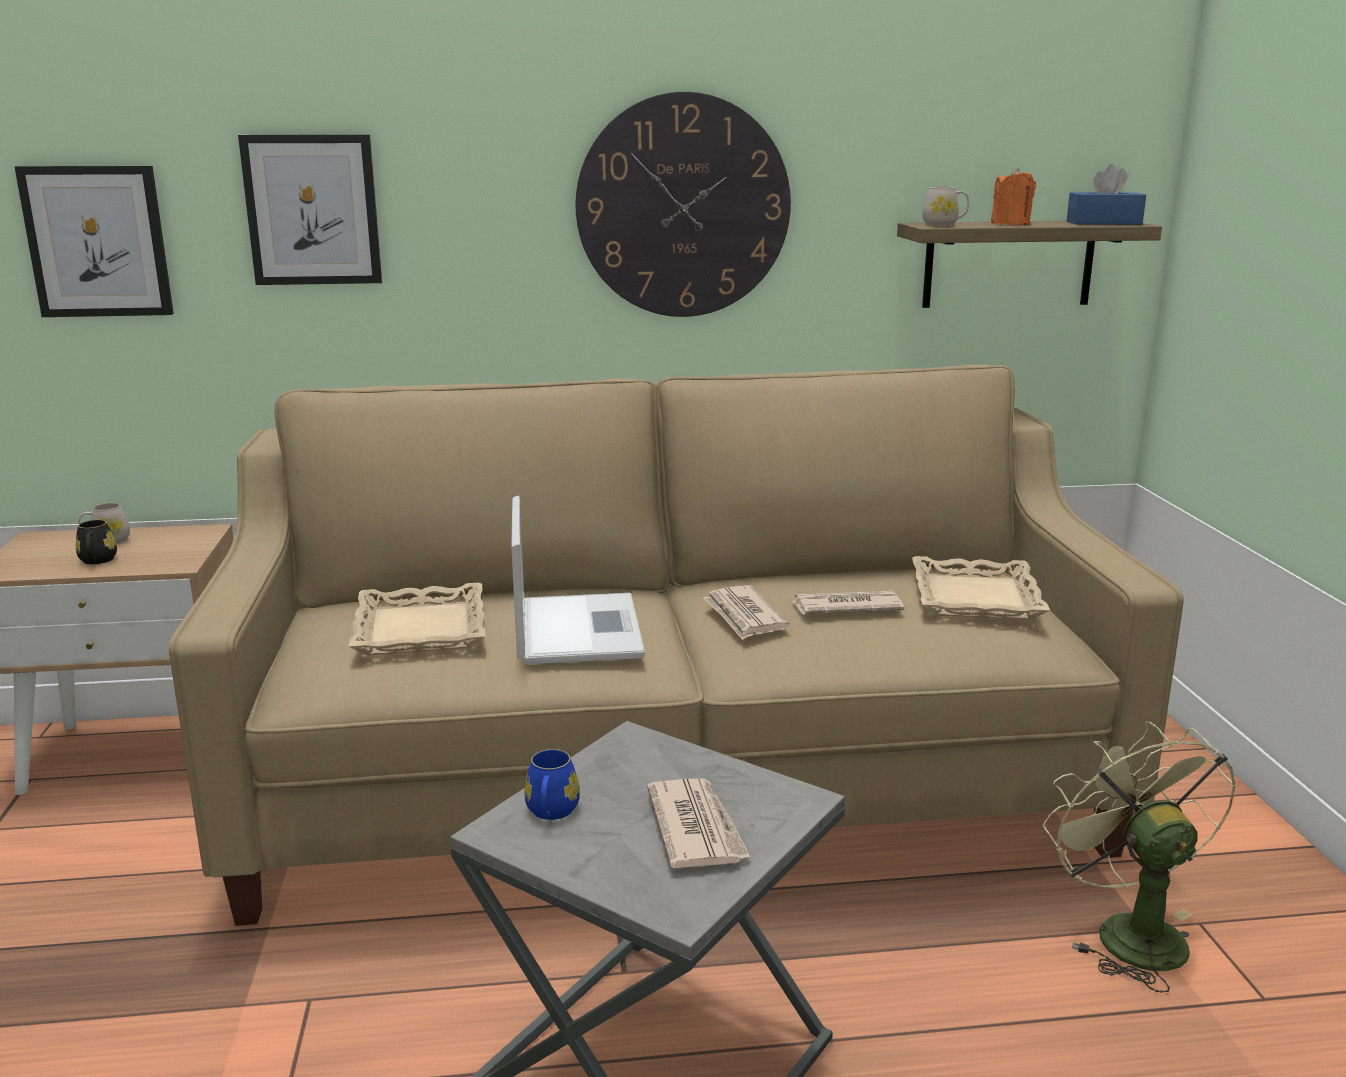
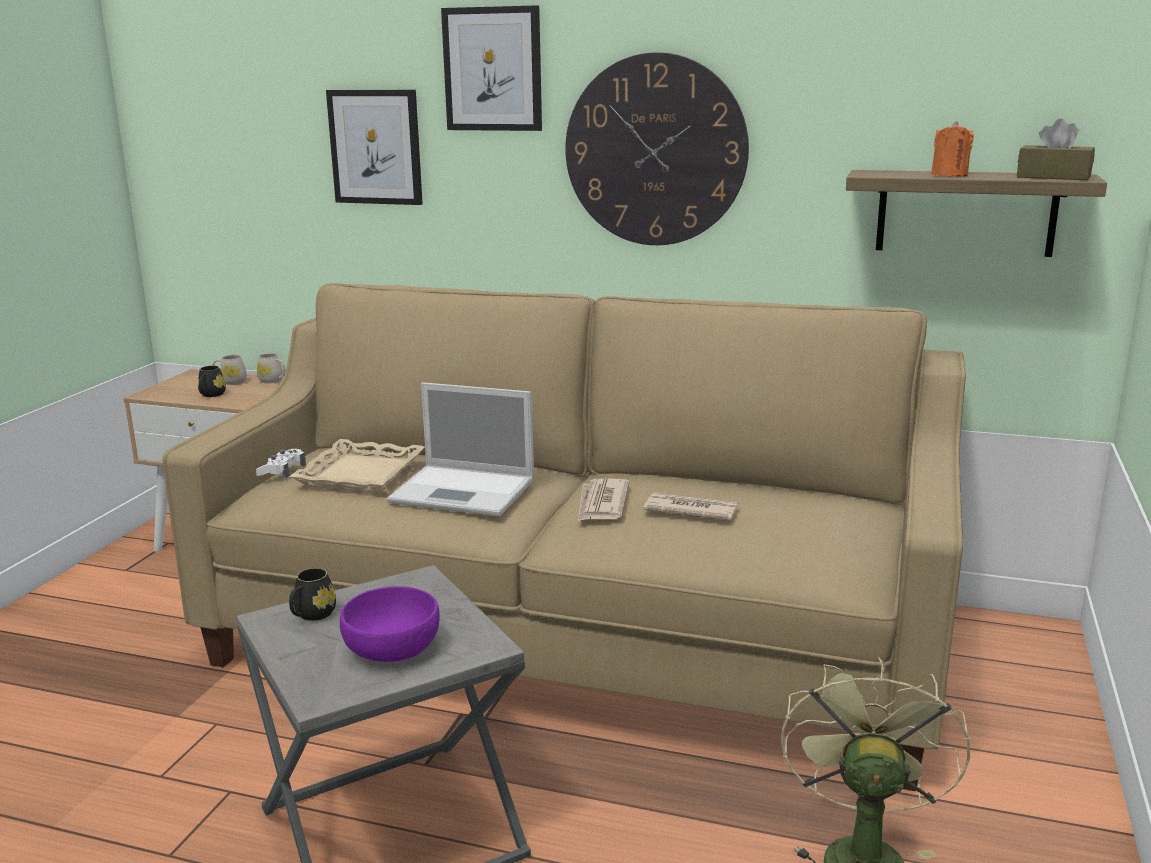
camera: 25 degrees right, 0 degrees up
(97, 242) = (239, 166): picture -> picture (493, 69)
(303, 642) = (282, 470): none -> white game controller
(551, 812) = (312, 615): blue mug -> black mug
(576, 628) = (465, 491): laptop -> laptop turned 90 degrees clockwise
(696, 828) = (392, 648): newspaper -> purple bowl
(944, 225) = (880, 174): white mug -> white mug (273, 381)
(977, 598) = (817, 522): beige tray -> none
(1103, 223) = (1053, 177): blue tissue box -> brown tissue box

